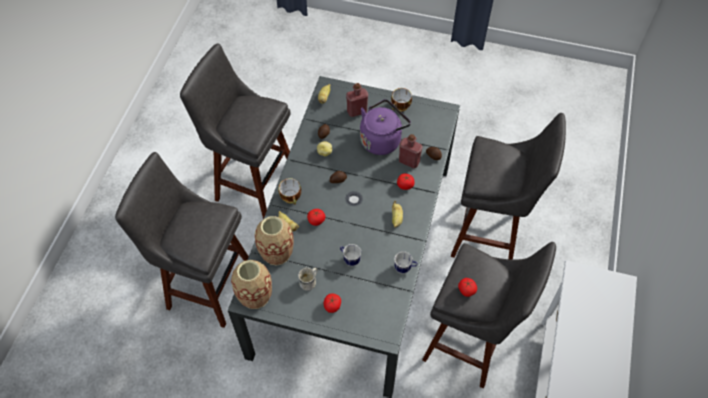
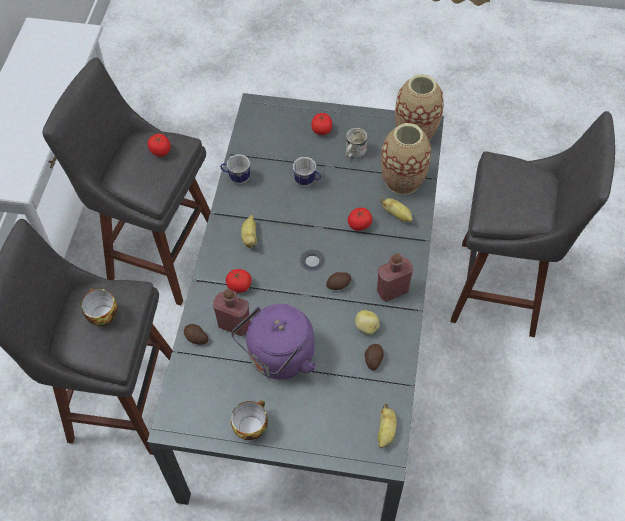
camera: 175 degrees right, 0 degrees up
(253, 182) = (488, 449): grey stool -> none
(291, 197) = (400, 252): cup -> cup (101, 315)
(357, 111) = (325, 408): red bottle -> red bottle (392, 290)

